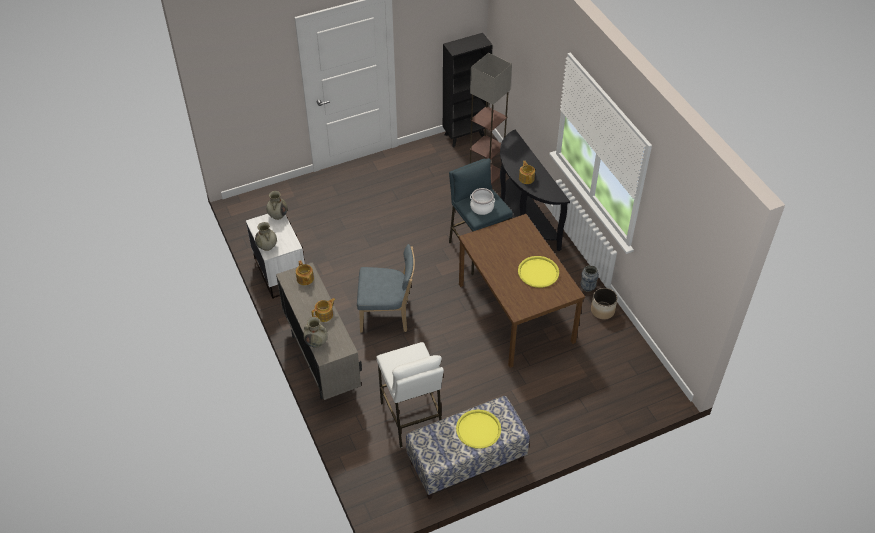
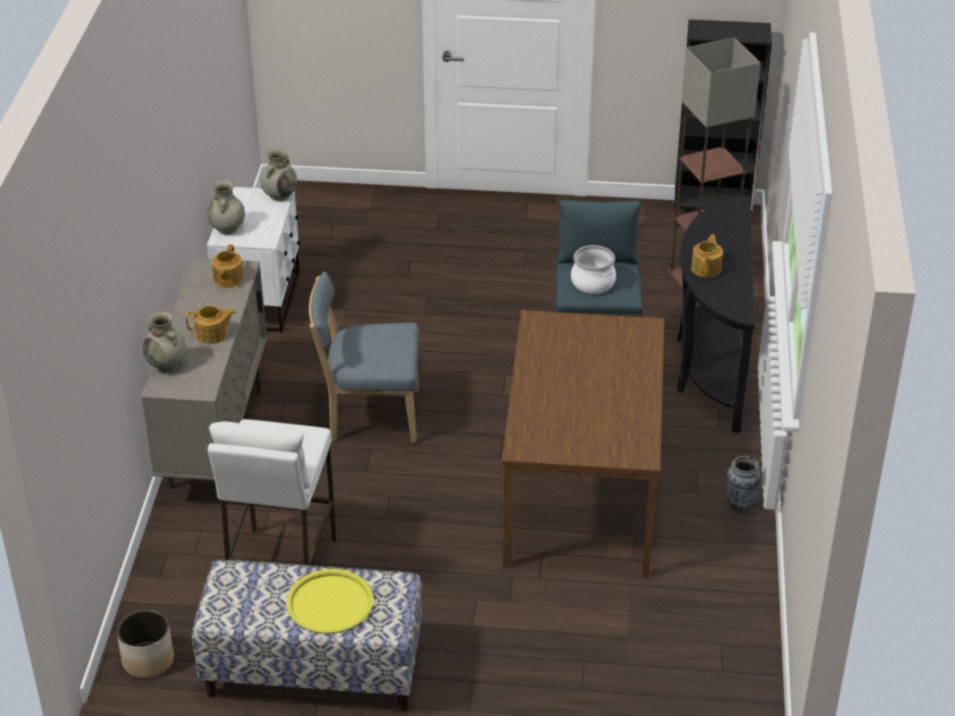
camera: 30 degrees right, 10 degrees down
(387, 315) = (369, 416): blue chair -> blue chair turned 150 degrees clockwise
(538, 272) = (608, 406): yellow tray -> none
(602, 310) = (739, 549): planter -> planter (148, 660)

